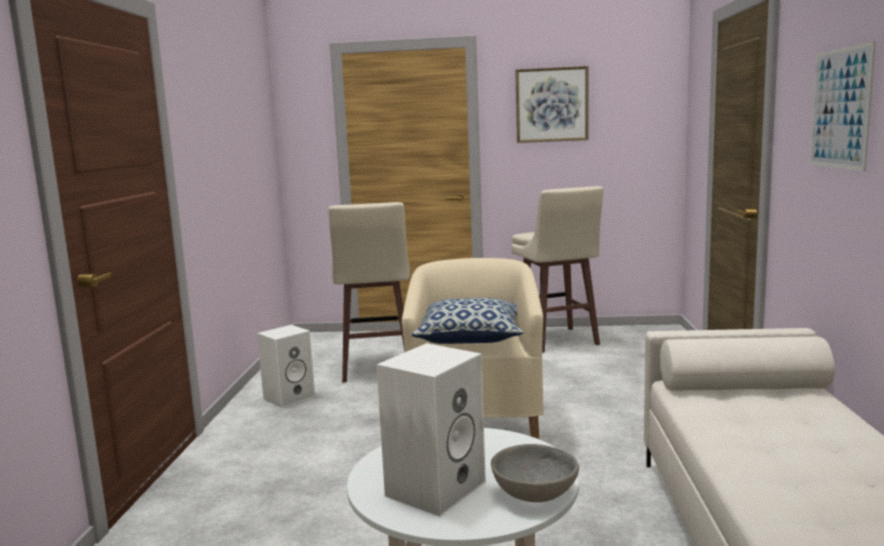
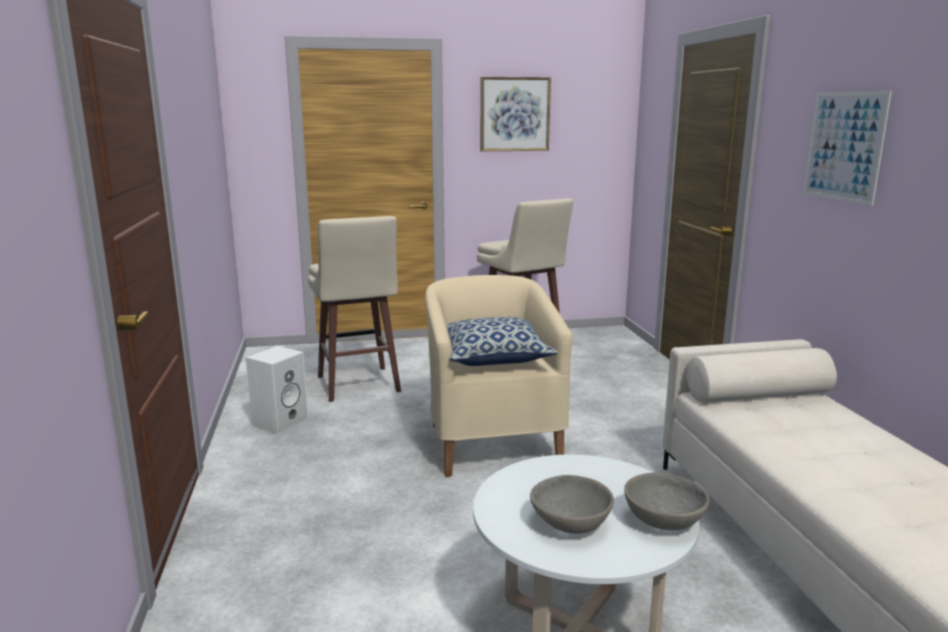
camera: 15 degrees left, 5 degrees up
(435, 487) = (569, 523): white speaker -> grey bowl

